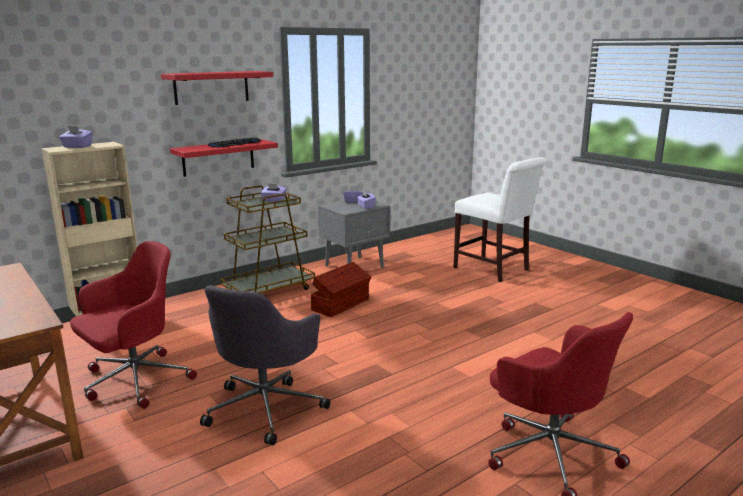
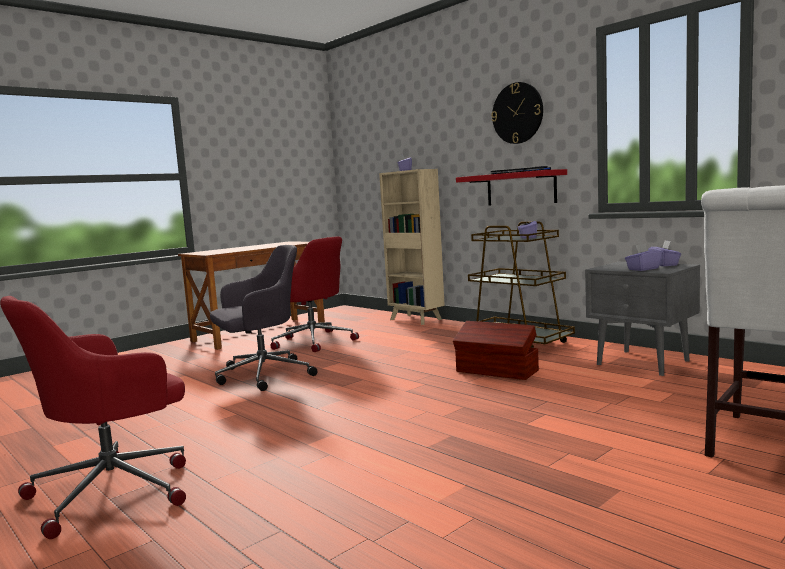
camera: 85 degrees right, 10 degrees down
(211, 87) = (517, 113): red shelf -> wall clock
(266, 408) = (262, 375): grey office chair -> grey office chair turned 135 degrees clockwise

